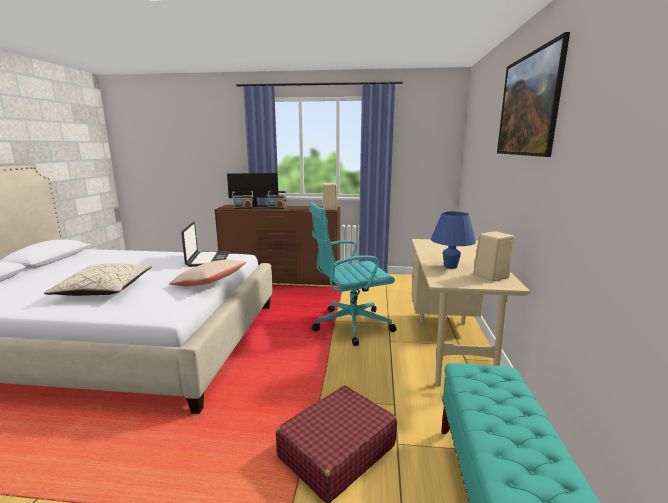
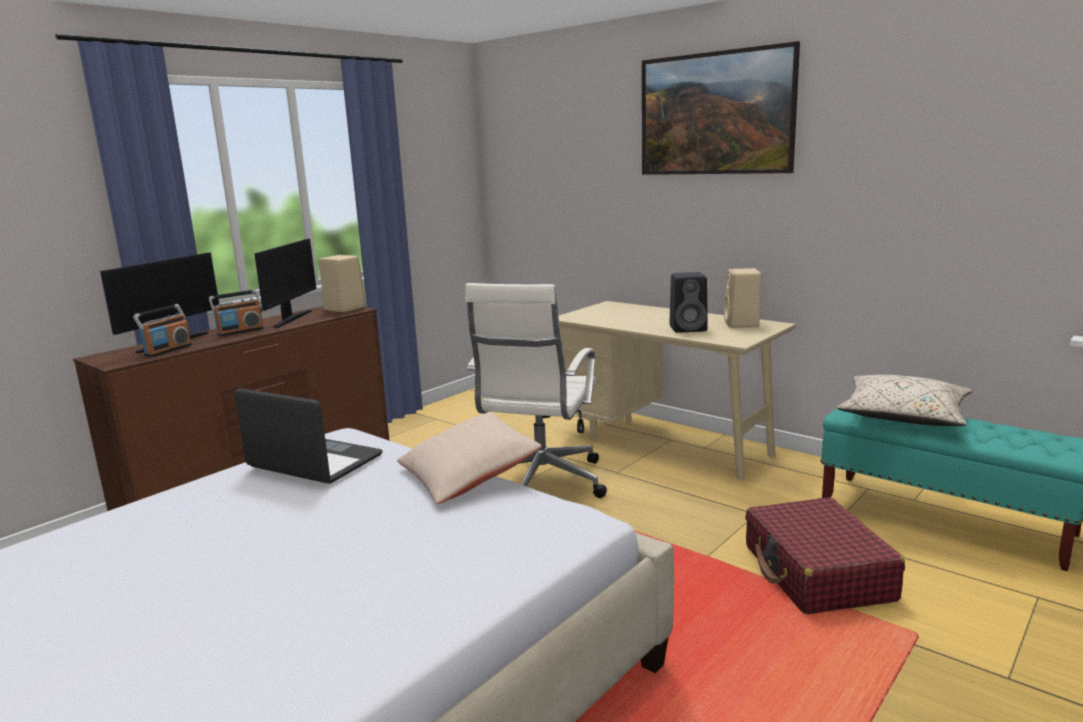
camera: 55 degrees left, 0 degrees up
(104, 290) = (343, 581): beige pillow -> beige pillow (903, 416)
(303, 208) = (291, 319): none -> monitor
(350, 325) = (539, 483): turquoise office chair -> white office chair
(450, 266) = (689, 328): blue table lamp -> black speaker

